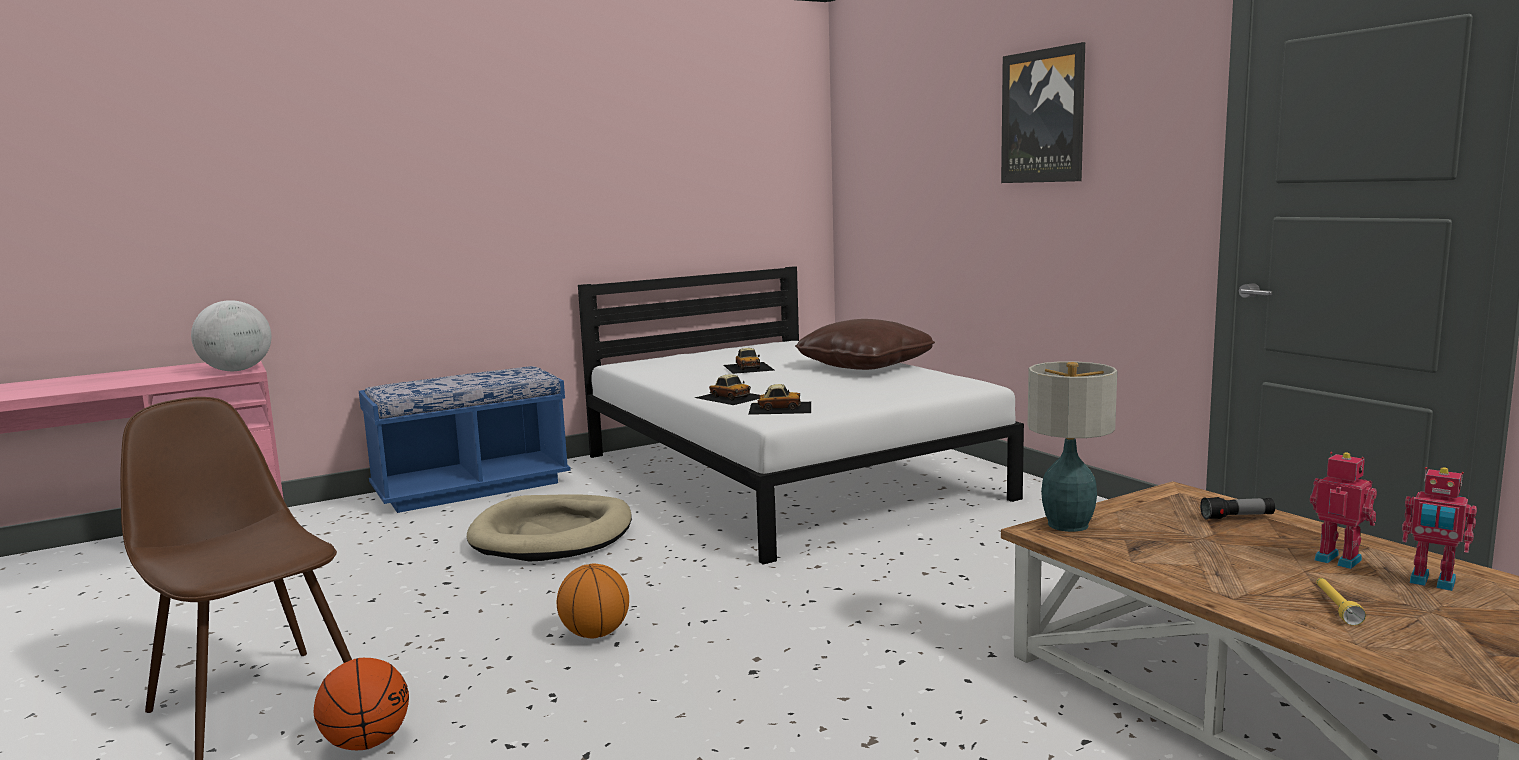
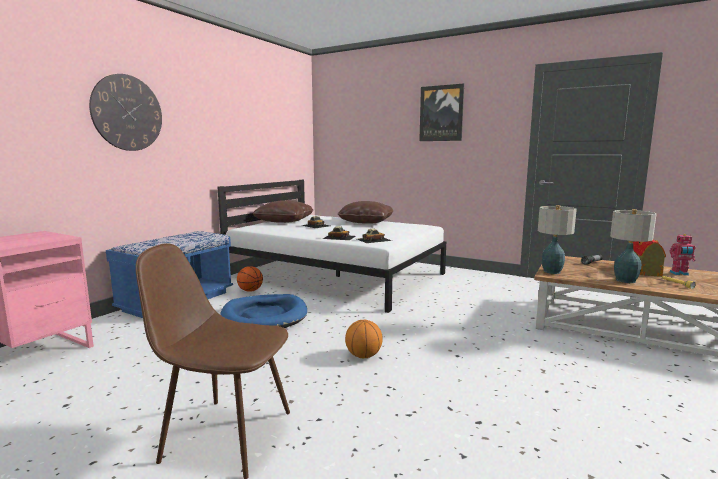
camera: 30 degrees left, 0 degrees up
(236, 370) = (54, 238): globe -> none
(366, 743) = (333, 436): basketball -> basketball (250, 291)
(400, 166) = (127, 113): none -> wall clock
(553, 534) = (264, 316): beige dog bed -> blue dog bed
(718, 354) = (284, 221): none -> brown pillow
(1209, 575) = (626, 280): none -> table lamp
(1339, 559) = (645, 271): toy robot -> toy house

